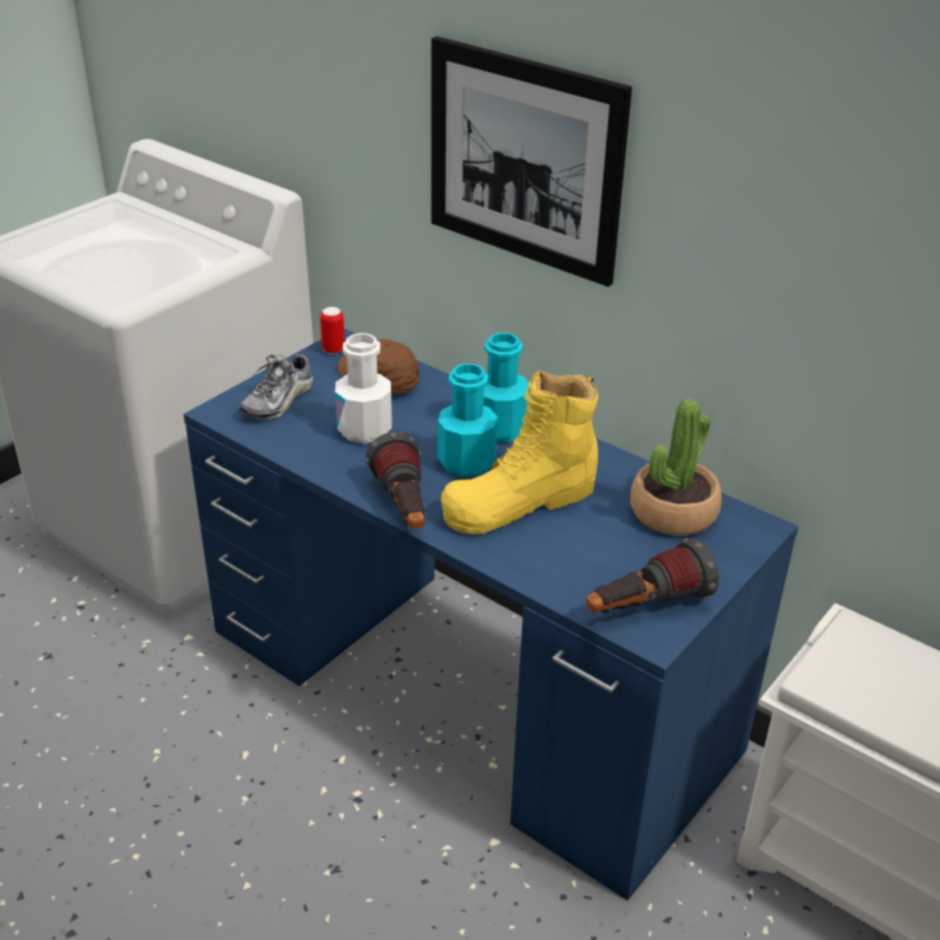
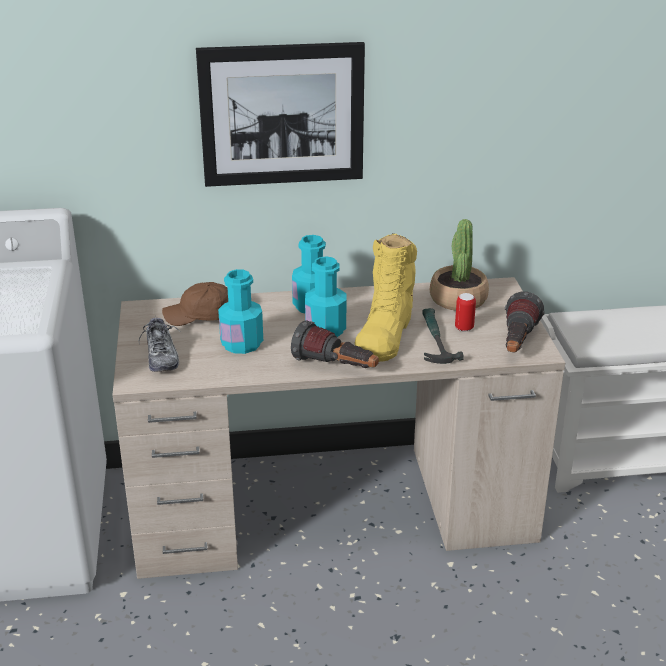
camera: 45 degrees left, 5 degrees down
(333, 350) = (141, 315): can -> can (464, 328)
(364, 429) = (242, 344): white bottle -> turquoise bottle
(468, 690) = (334, 506): blue desk -> beige desk
(557, 543) = (434, 340): none -> hammer

